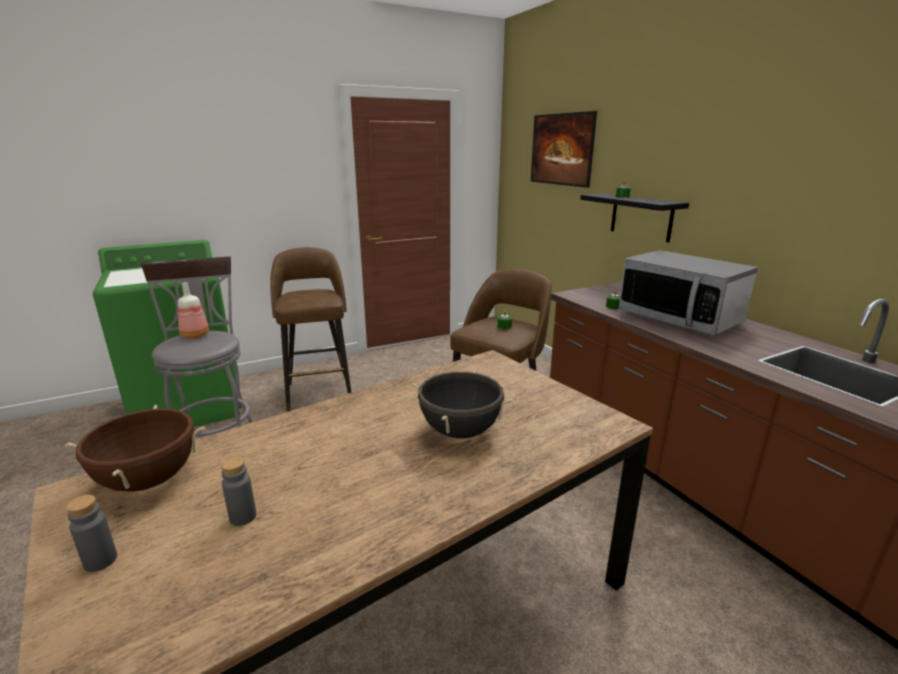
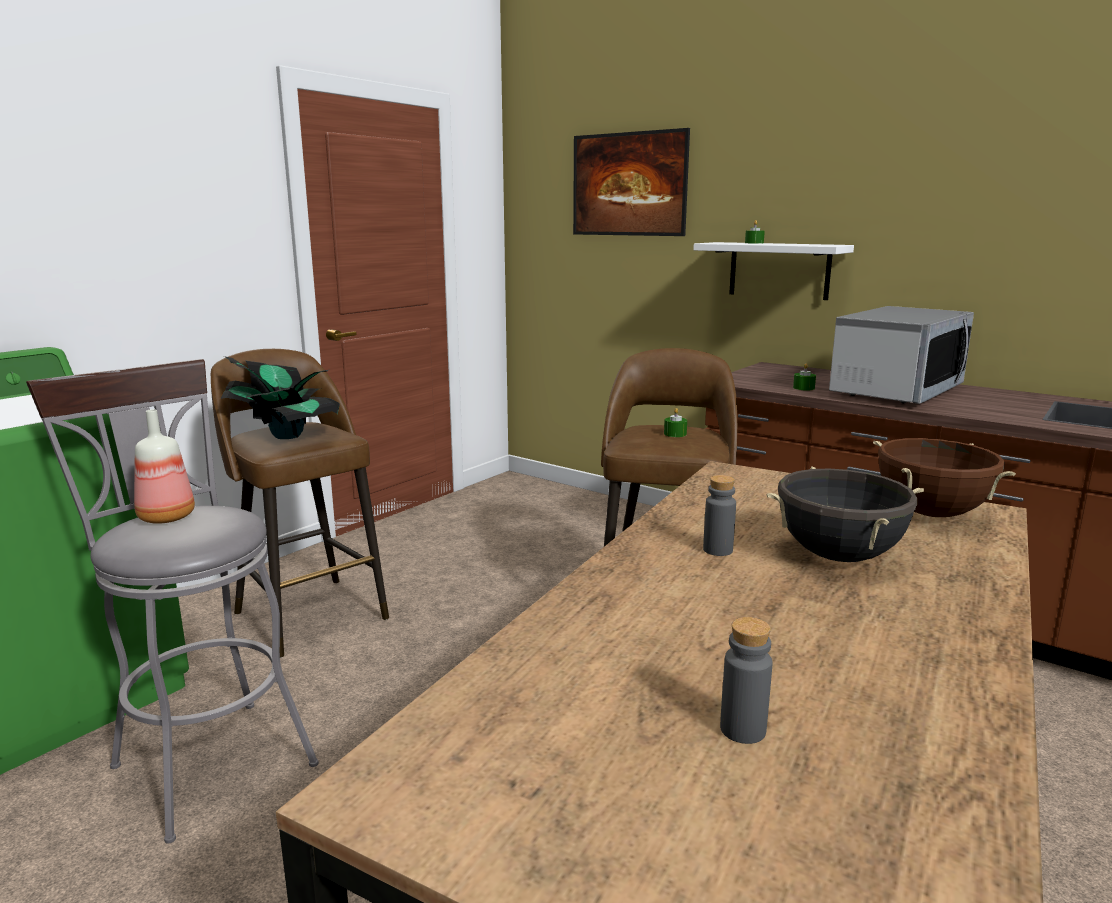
camera: 25 degrees left, 5 degrees down
(100, 561) = (628, 863): grey bottle -> grey bottle (717, 550)
(149, 480) = (494, 731): brown cooking pot -> brown cooking pot (931, 513)
(303, 296) = (287, 435): none -> potted plant
(641, 217) = (779, 270): black shelf -> white shelf
(679, 318) = (895, 391): microwave -> microwave turned 75 degrees counterclockwise

